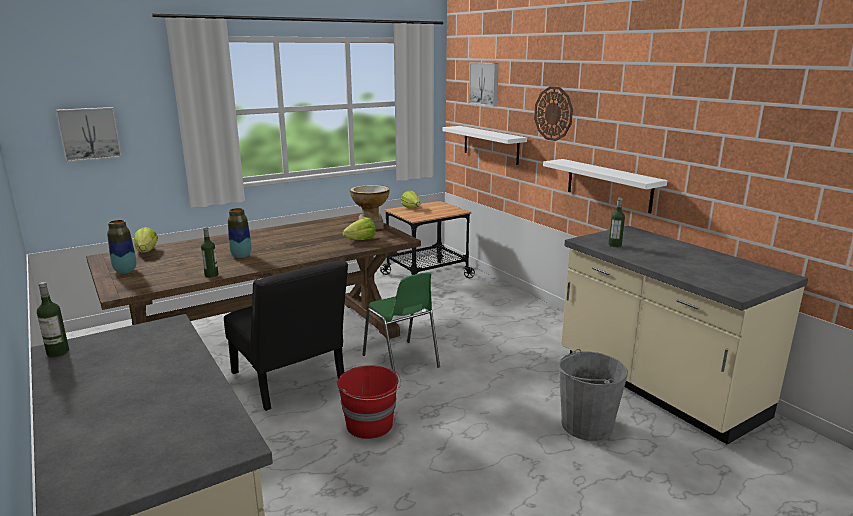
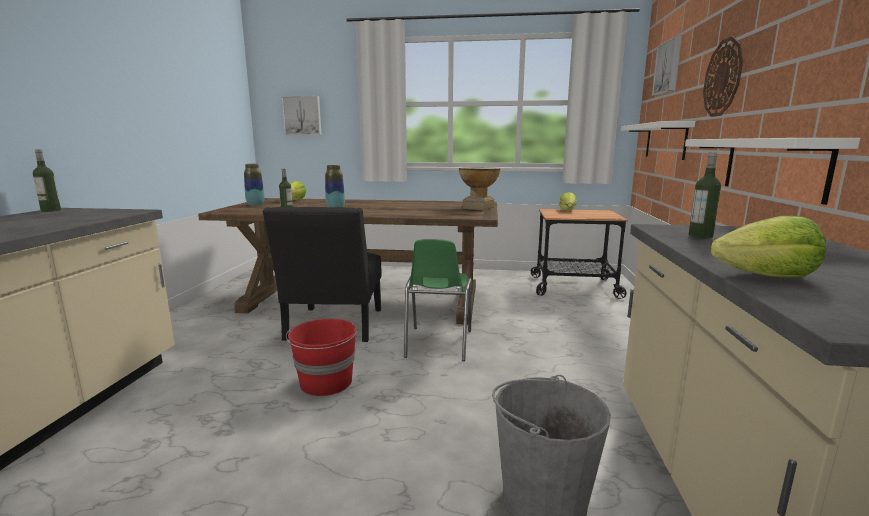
camera: 40 degrees right, 5 degrees down
(361, 240) = (445, 213): lettuce -> lettuce (766, 276)

